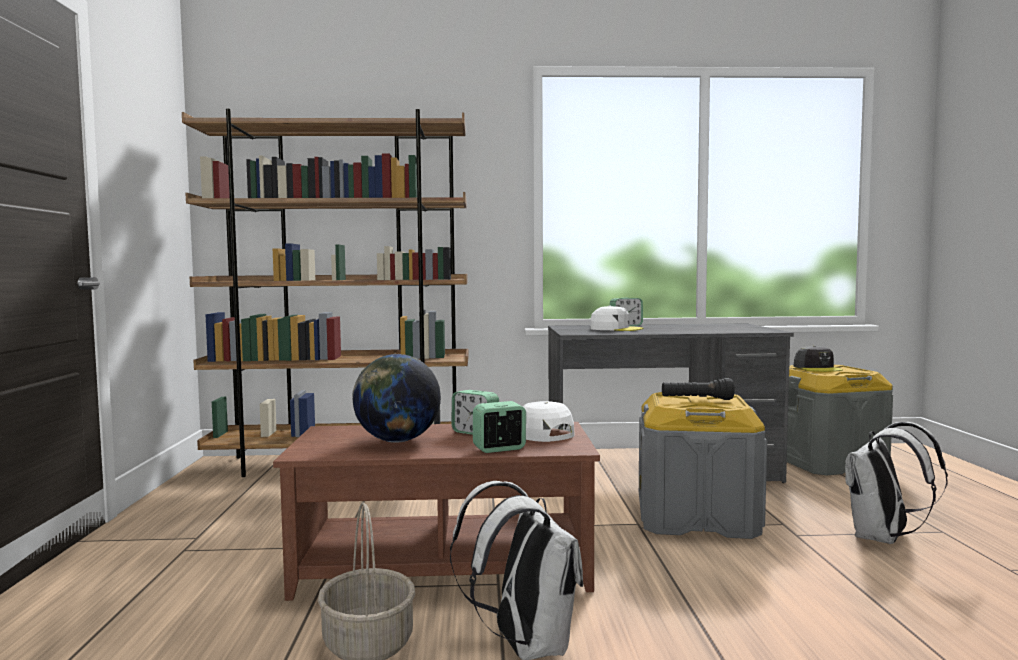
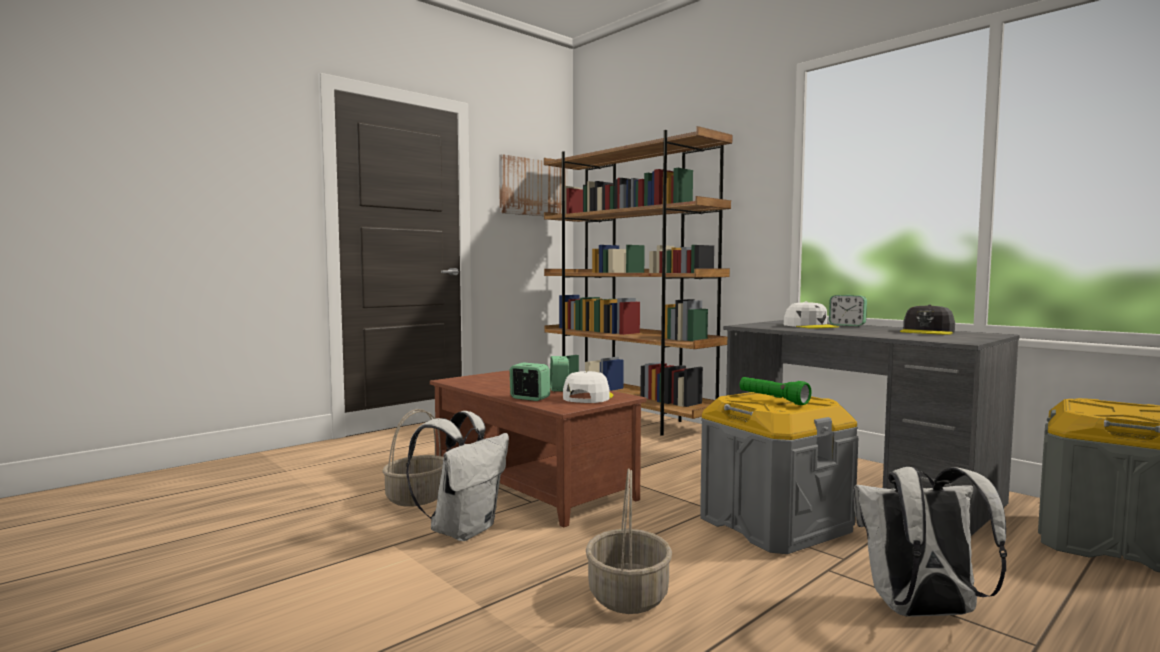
camera: 50 degrees right, 0 degrees up
(156, 154) = (533, 187): none -> picture
(397, 441) = (506, 384): globe -> none
(697, 400) = (772, 399): black flashlight -> green flashlight
(779, 617) = (627, 595): none -> basket
(817, 368) = (1108, 406): grey cap -> grey cap (927, 332)

